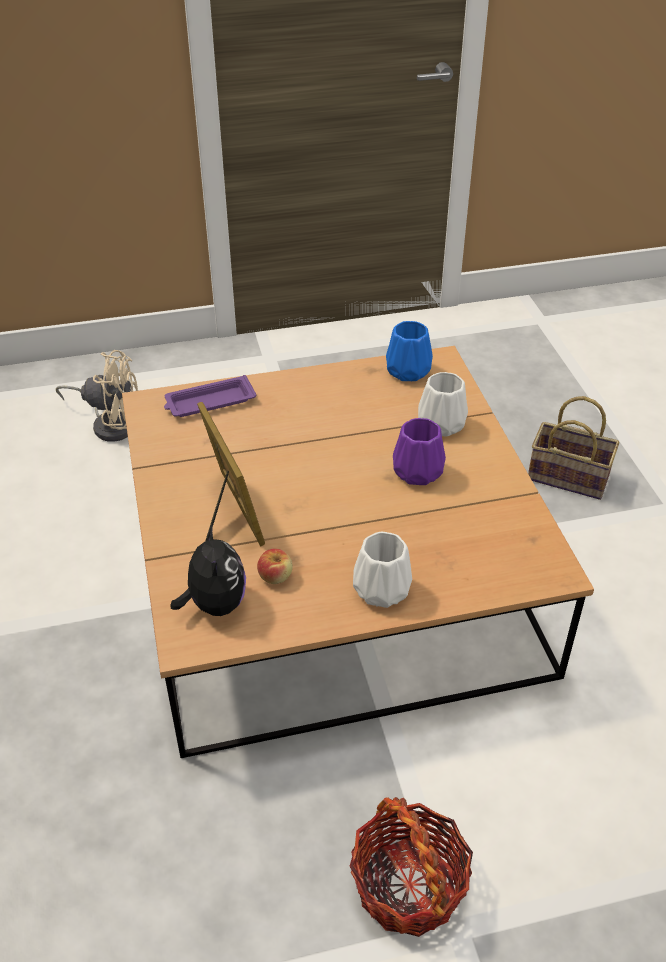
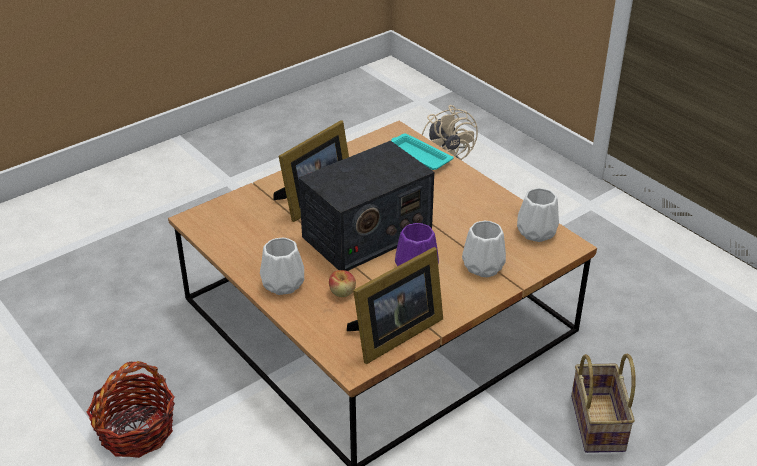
camera: 65 degrees right, 5 degrees down
(209, 402) = (418, 155): purple tray -> turquoise tray
(214, 604) = (231, 219): plush toy -> none
(275, 576) = (268, 235): apple -> apple (342, 292)
(331, 490) = (366, 234): none -> radio
(407, 372) = (535, 232): blue vase -> white vase
(519, 525) = (393, 335): none -> picture frame

